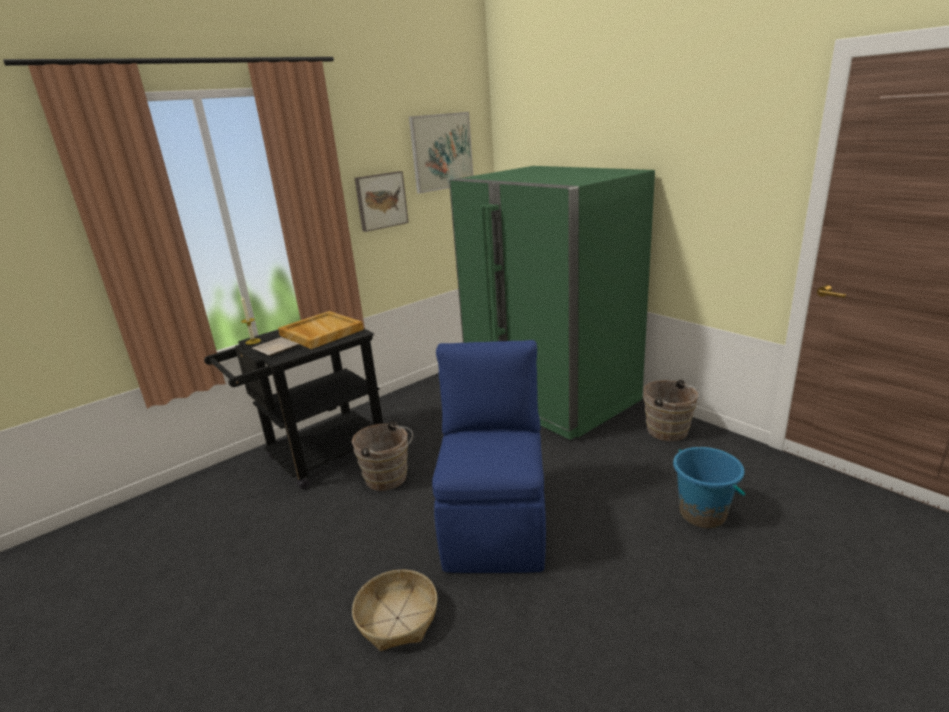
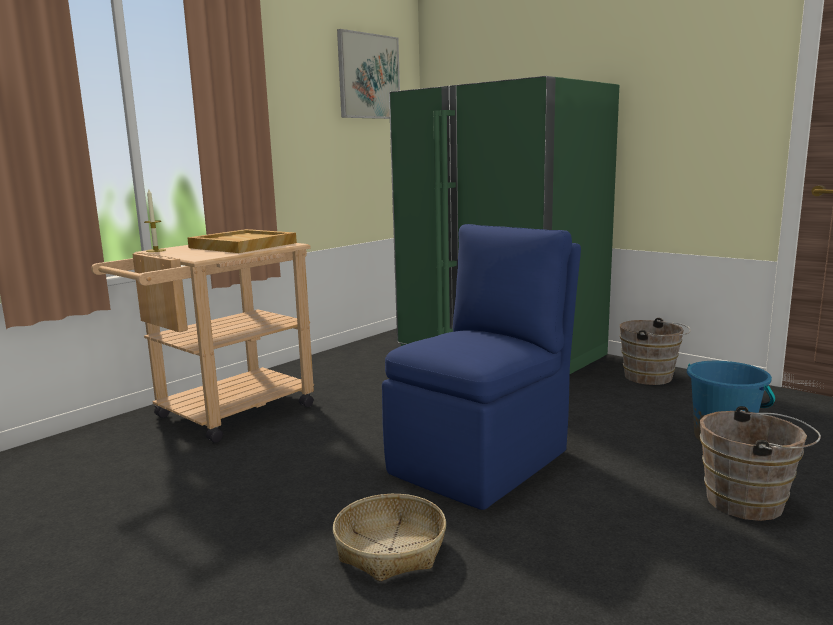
camera: 10 degrees left, 10 degrees down
(274, 349) = (189, 253): plate -> none
(317, 458) = (224, 415): black cart -> beige cart
(380, 201) = (302, 118): picture -> none
(389, 479) = (327, 428): brown bucket -> brown bucket (751, 503)
(495, 525) = (482, 460): blue chair -> blue chair turned 45 degrees clockwise

